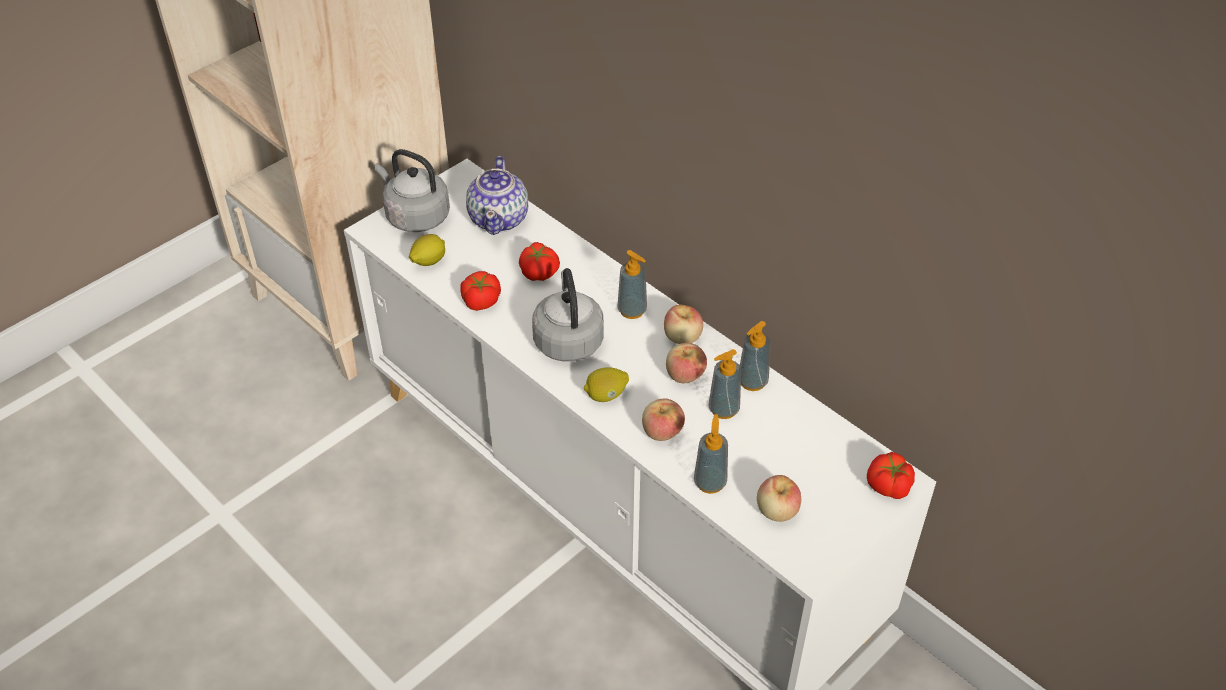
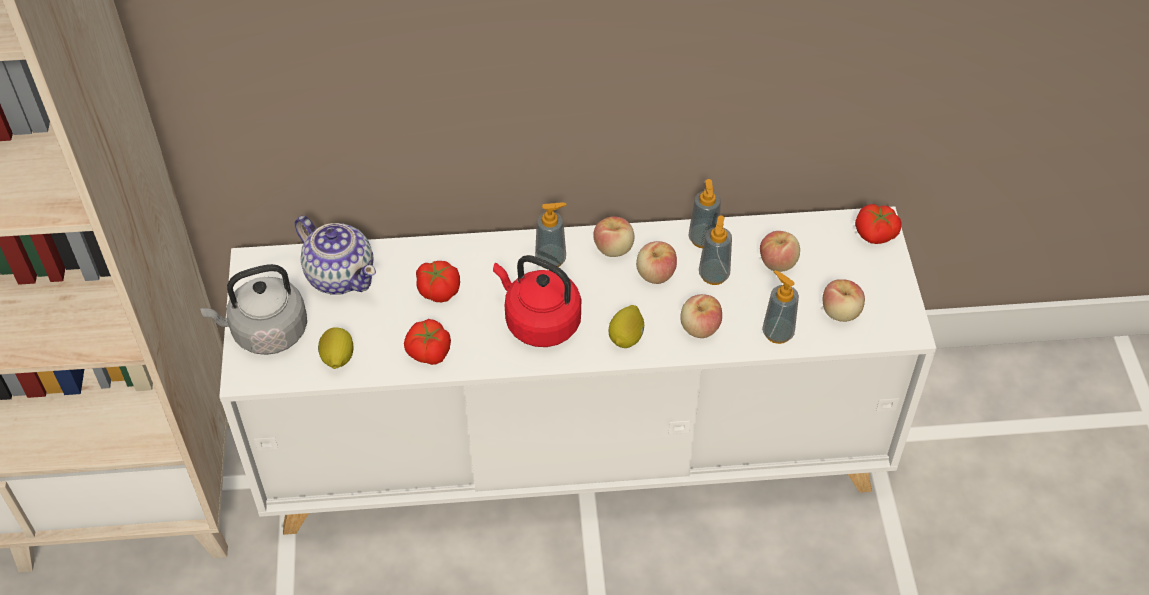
camera: 50 degrees left, 5 degrees up
(568, 339) = (539, 322): grey kettle -> red kettle
(782, 440) = (777, 262): none -> apple

